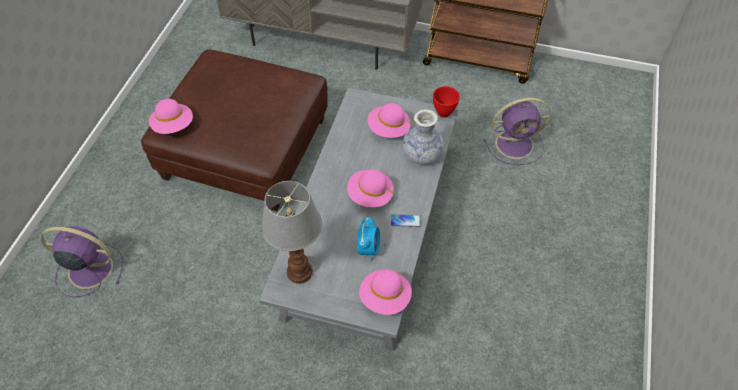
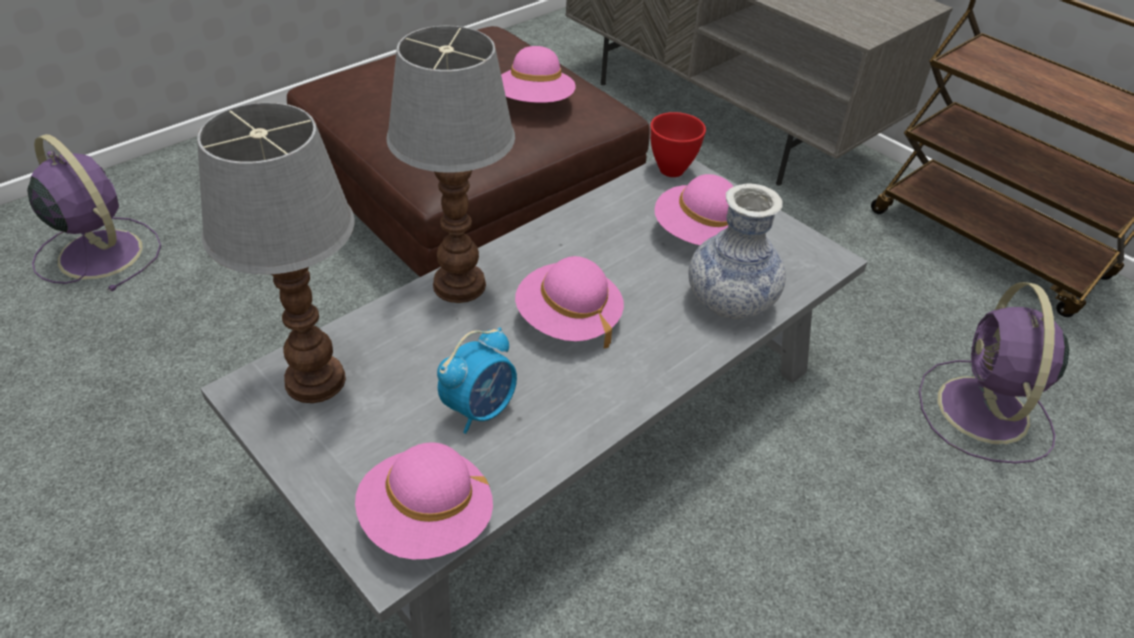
camera: 30 degrees right, 10 degrees down
(173, 126) = (345, 86): pink hat -> pink hat (535, 103)
(316, 202) = (458, 283): none -> table lamp
(405, 221) = (599, 397): phone -> none
(443, 112) = (831, 254): red bowl -> red bowl (671, 169)
(516, 144) = (983, 413): purple fan -> purple fan turned 75 degrees clockwise

